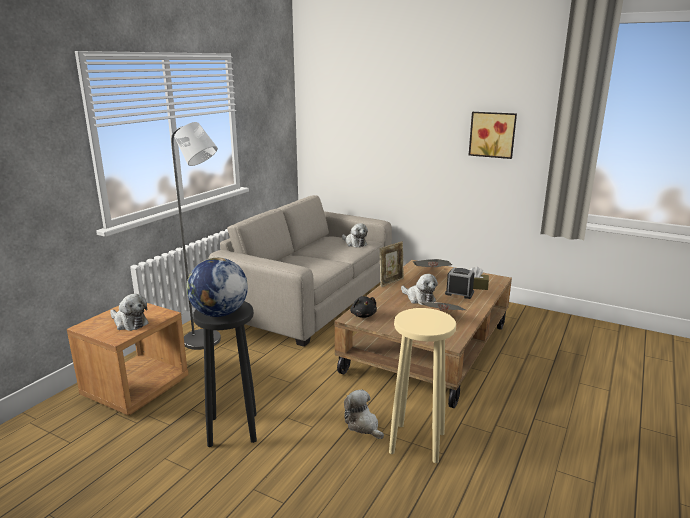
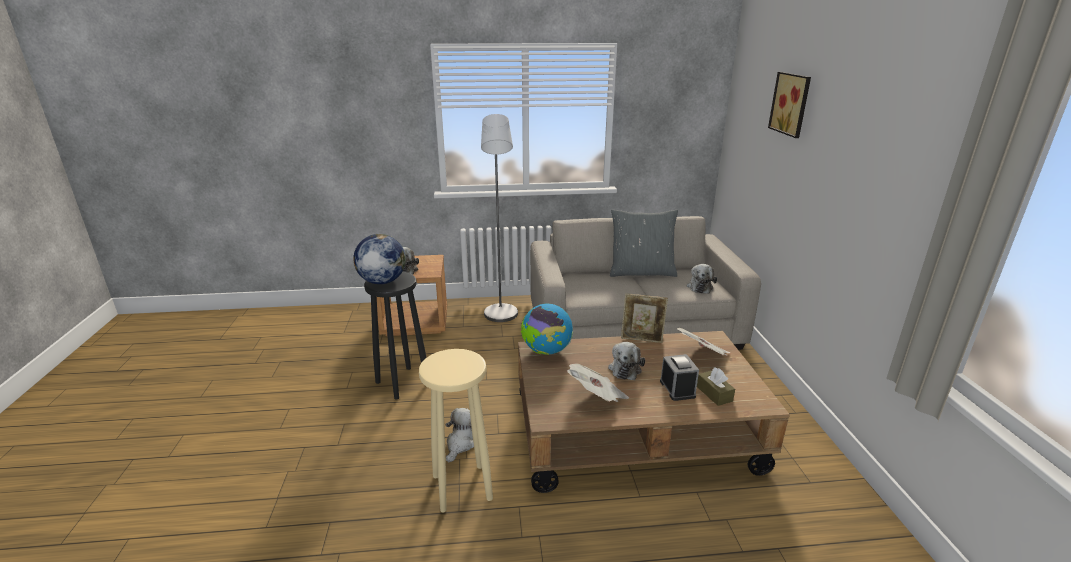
camera: 55 degrees right, 5 degrees up
(303, 250) = (641, 272): none -> grey pillow
(363, 315) = (546, 351): black plush toy -> globe
(492, 134) = (881, 195): picture -> picture (792, 104)

